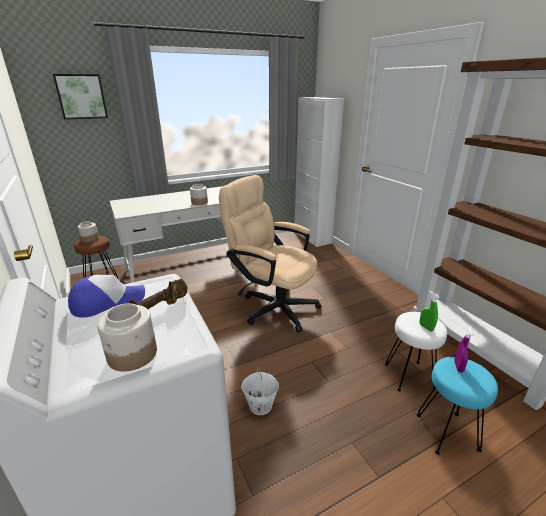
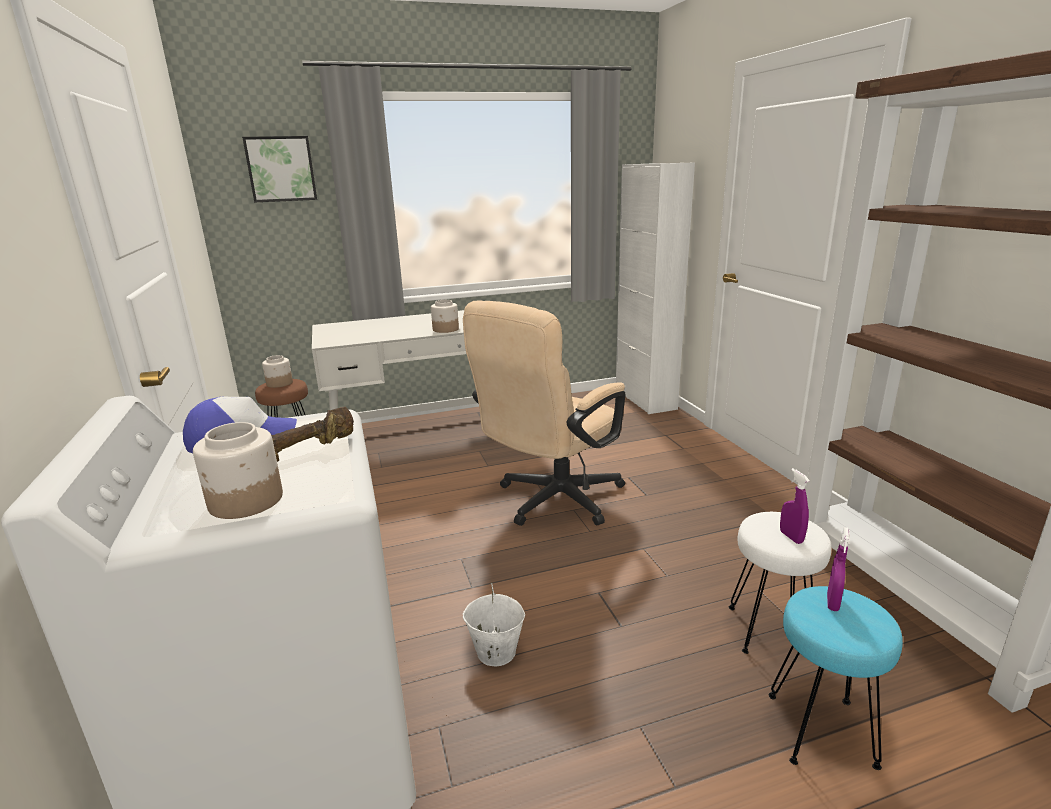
camera: 10 degrees right, 5 degrees down
(272, 306) = (551, 502): beige office chair -> beige office chair turned 90 degrees counterclockwise
(426, 327) = (791, 537): green spray bottle -> purple spray bottle

